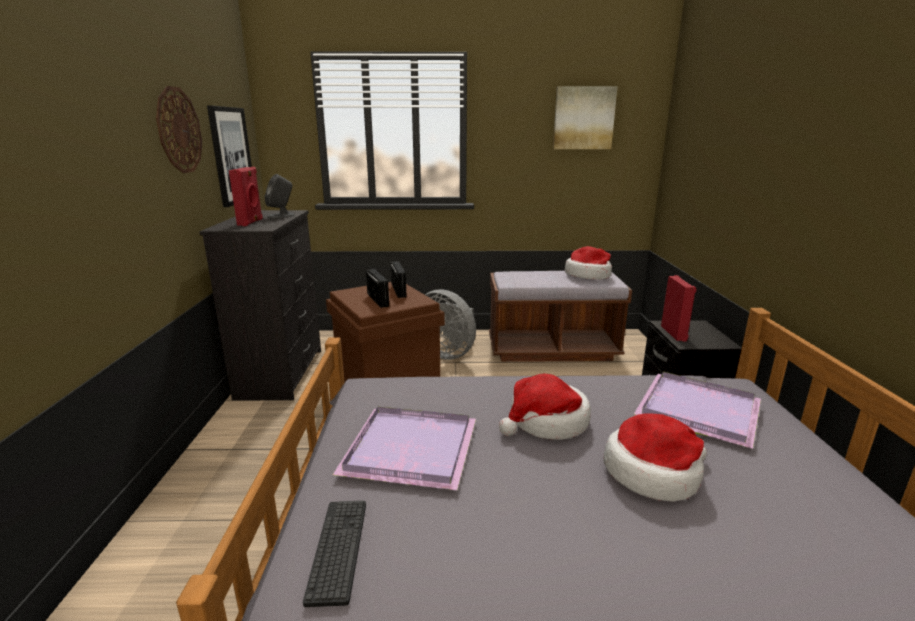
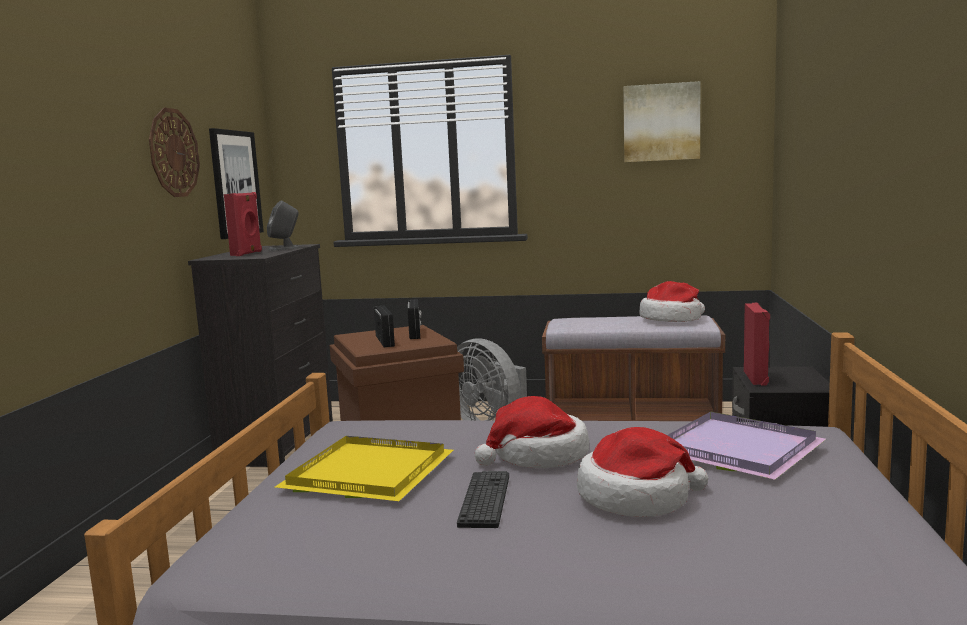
camera: 10 degrees right, 10 degrees down
(338, 549) = (256, 540): keyboard -> keyboard (485, 500)
(407, 450) = (365, 474): purple tray -> yellow tray

